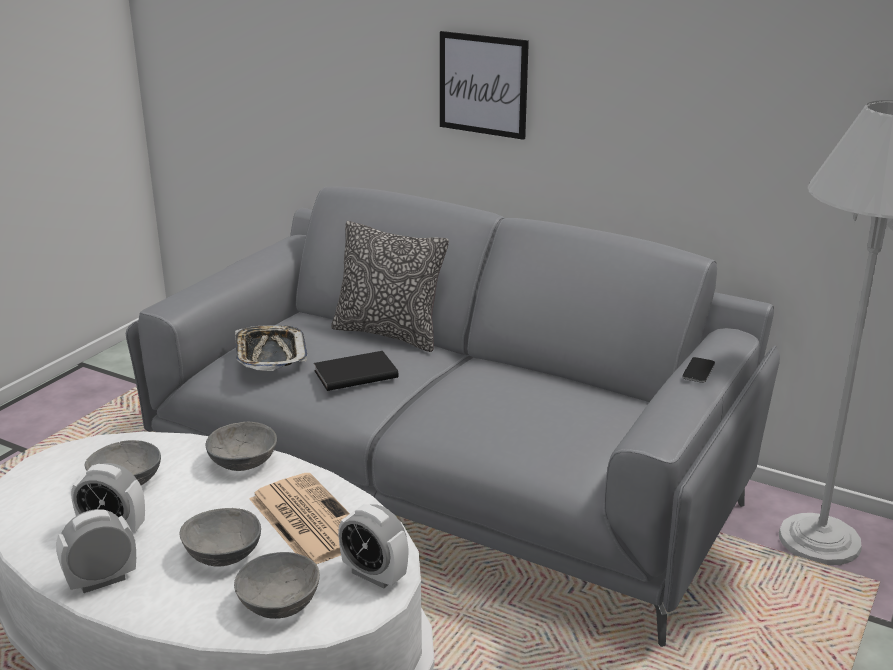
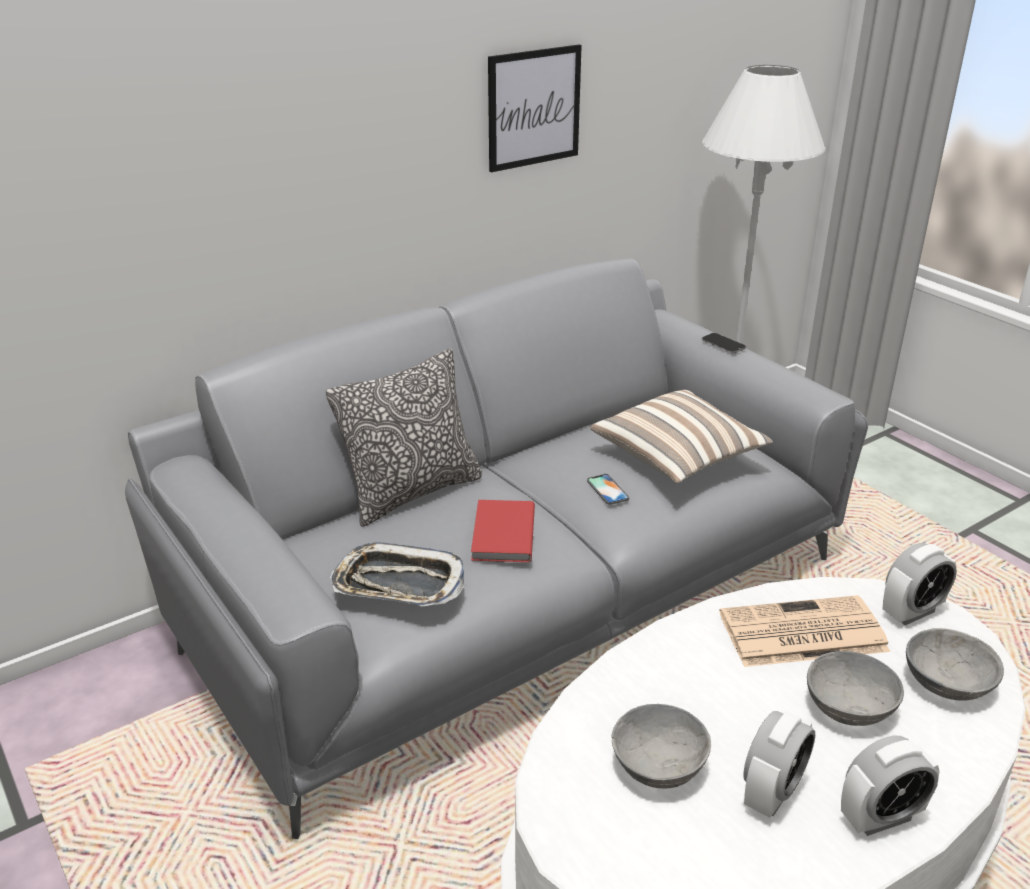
camera: 65 degrees left, 5 degrees up
(102, 580) = (880, 818): alarm clock -> alarm clock turned 105 degrees counterclockwise
(242, 461) = (659, 657): grey bowl -> none
(354, 373) = (501, 534): black book -> red book
(454, 401) = (607, 489): none -> phone
(483, 84) = (362, 167): picture -> picture (534, 108)
(539, 423) = (678, 457): none -> pillow

